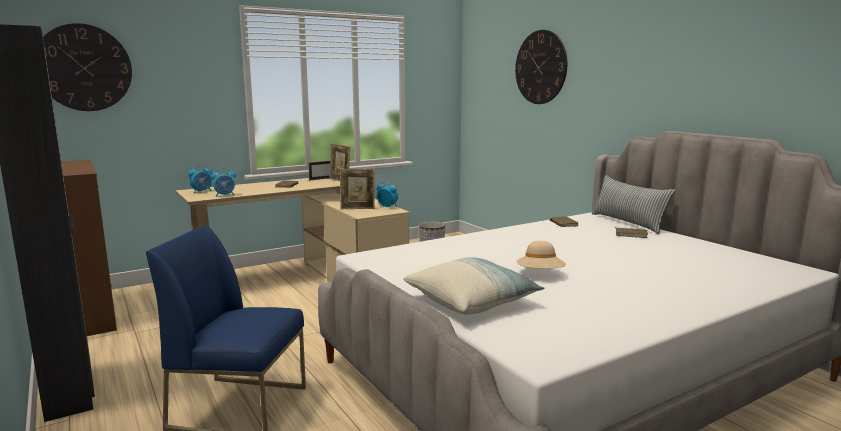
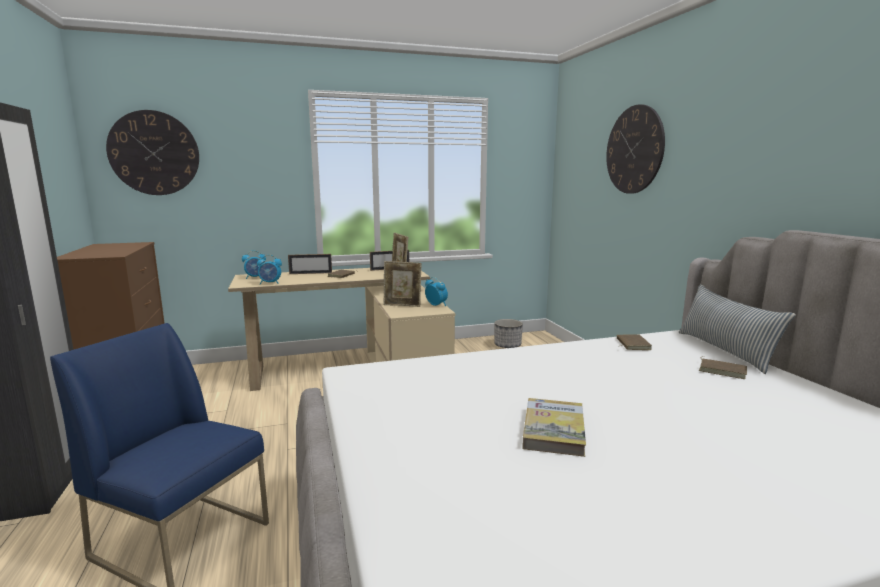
camera: 15 degrees right, 0 degrees up
(253, 185) = (310, 273): none -> picture frame
(472, 302) = (422, 471): pillow -> none
(540, 274) = (553, 430): beige hat -> book

